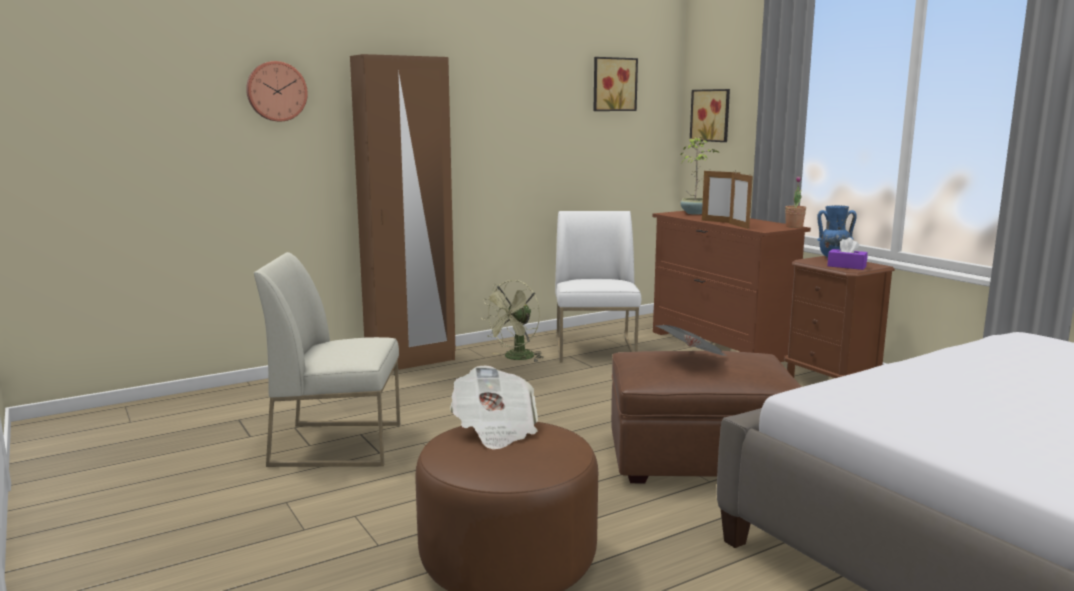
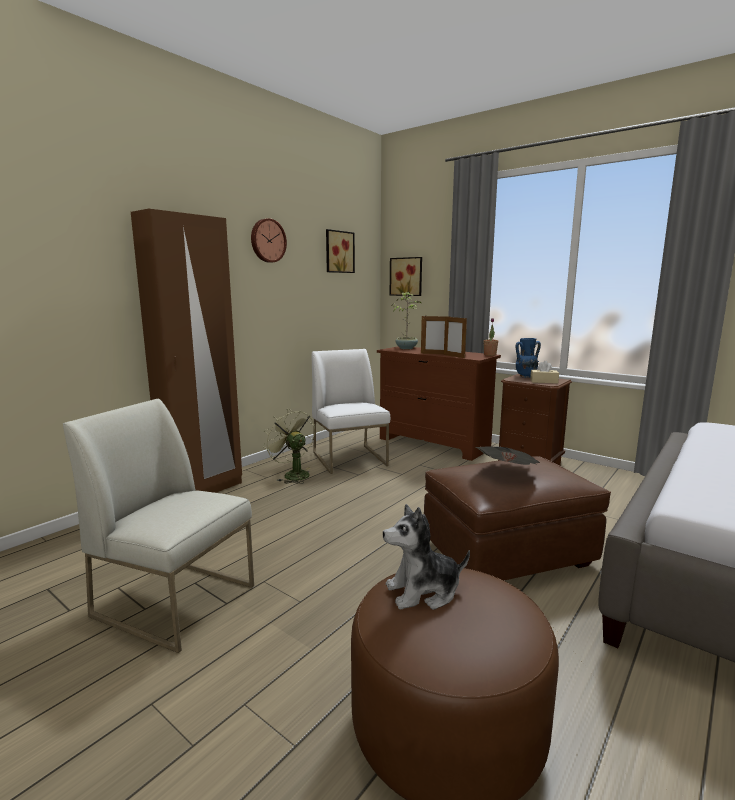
camera: 20 degrees left, 0 degrees up
(276, 91) = (54, 242): wall clock -> wall clock (267, 240)
(338, 443) = (177, 600): white chair -> white chair turned 45 degrees clockwise
(495, 430) = (423, 591): newspaper -> plush toy
(515, 358) = (292, 474): green fan -> green fan turned 120 degrees clockwise
(846, 266) = (544, 381): purple tissue box -> beige tissue box

